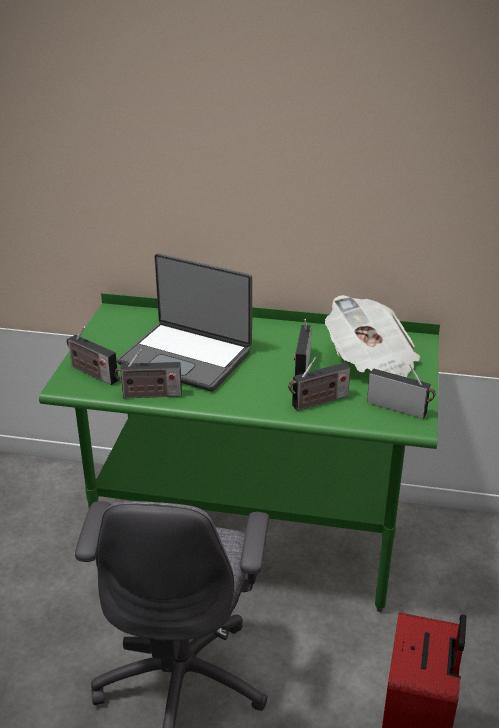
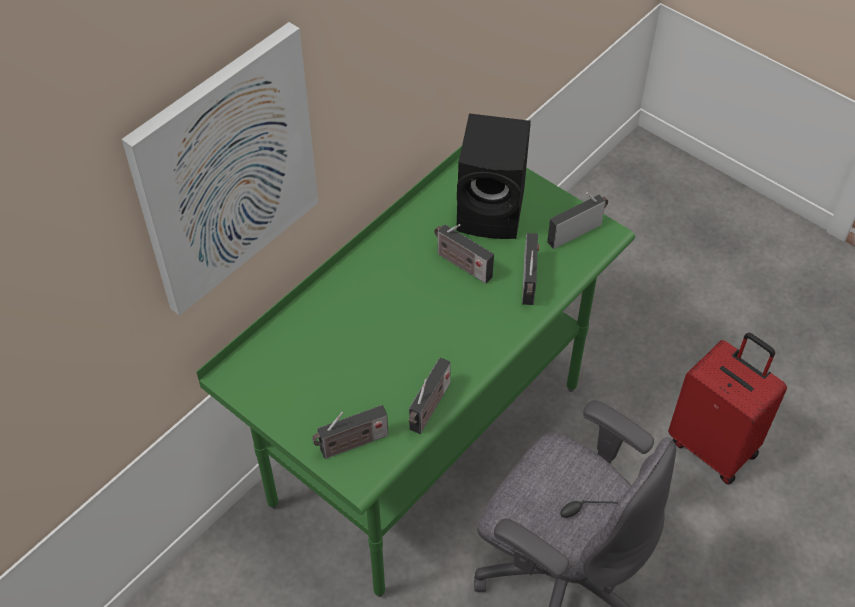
camera: 60 degrees left, 20 degrees up
(160, 143) = (226, 171): none -> picture
(187, 357) = (379, 348): laptop -> none
(371, 363) = (493, 212): newspaper -> black speaker

